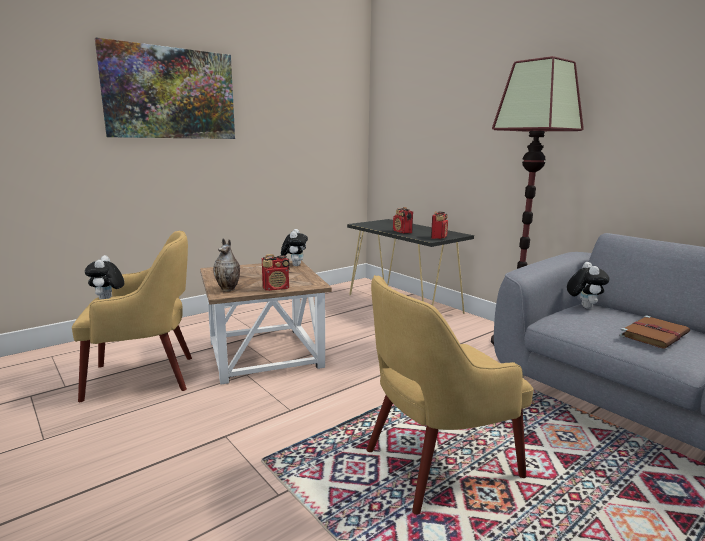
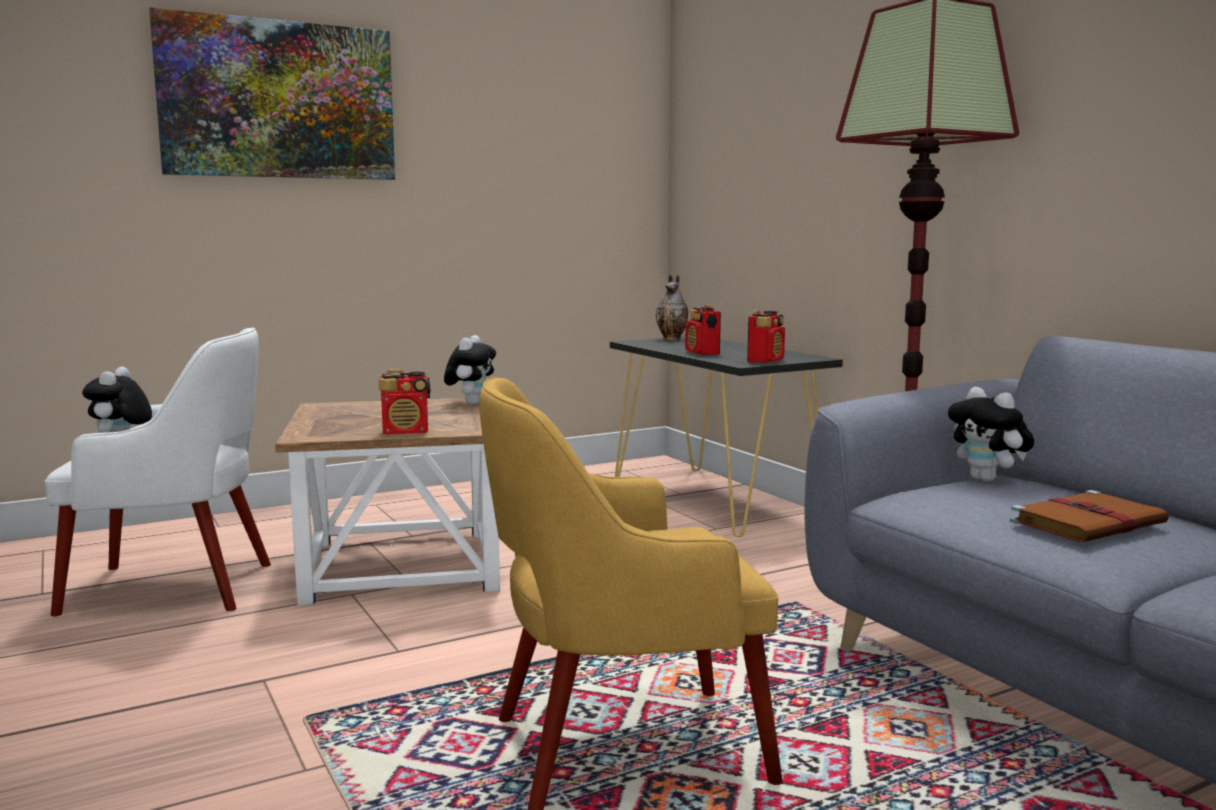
camera: 10 degrees right, 5 degrees down
(144, 377) = (176, 588): yellow armchair -> white armchair
(229, 289) = (321, 431): vase -> vase (673, 339)
(583, 307) = (988, 480): plush toy -> plush toy turned 135 degrees clockwise

